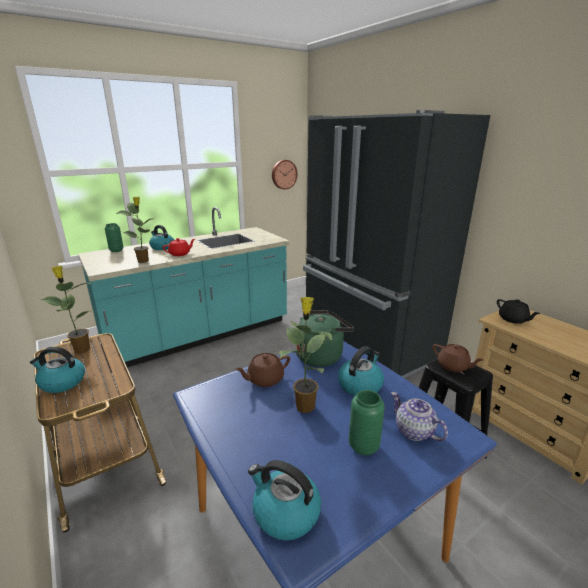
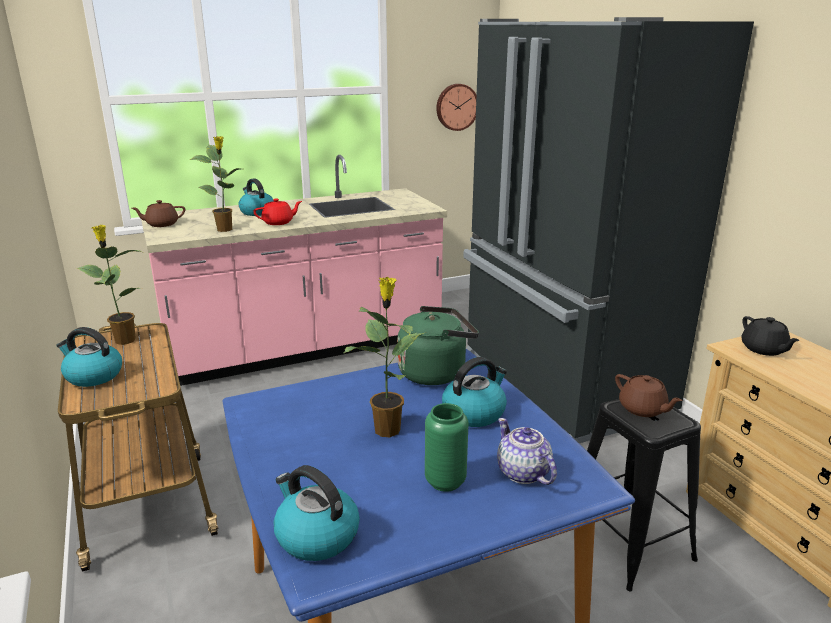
camera: 10 degrees right, 0 degrees up
(116, 250) = (192, 213): green vase -> none
(199, 334) = (305, 347): turquoise counter -> pink counter
(264, 379) = (346, 394): brown teapot -> brown teapot (161, 224)

